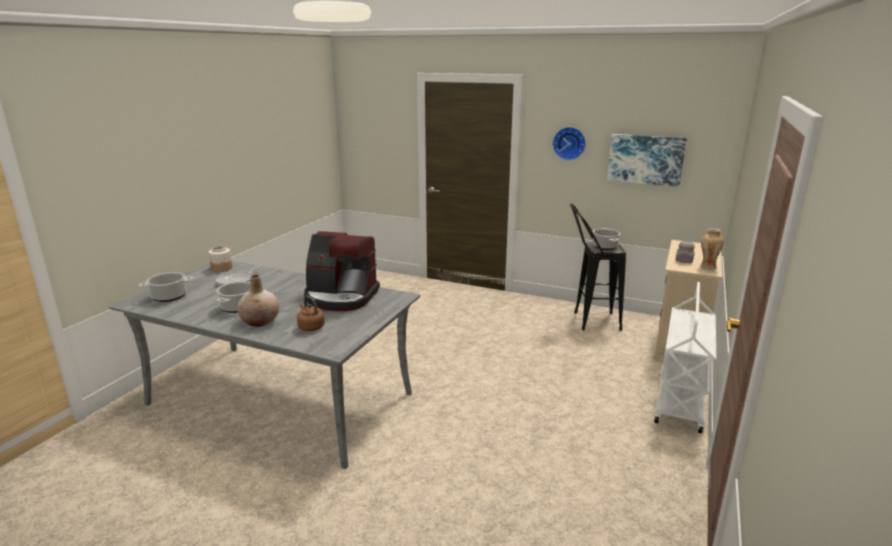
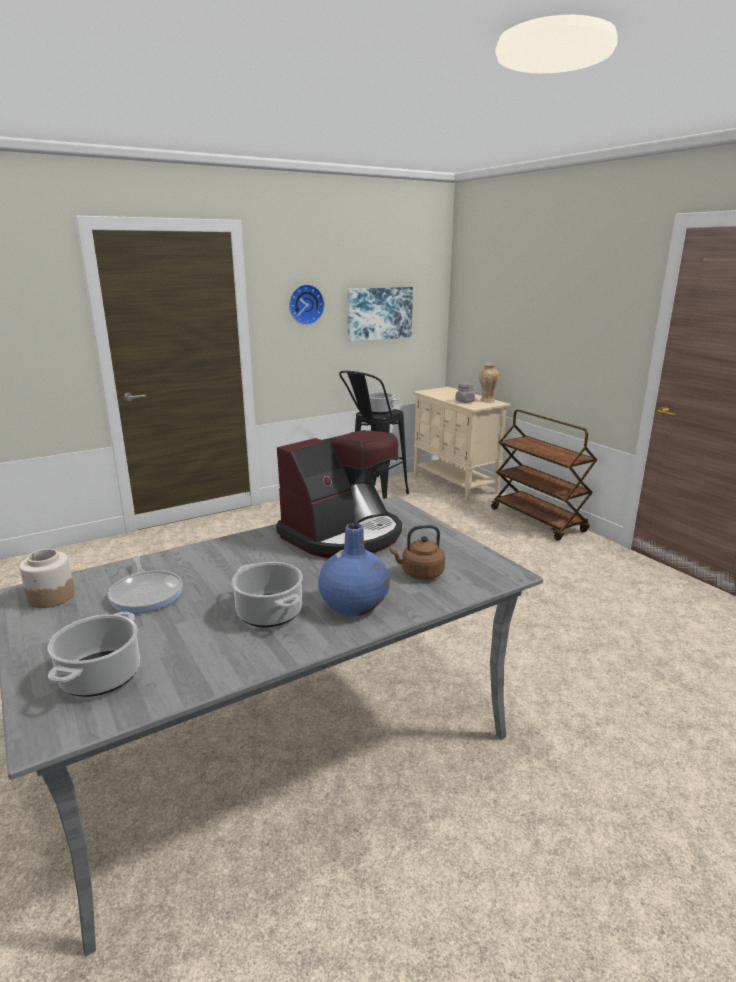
camera: 55 degrees left, 0 degrees up
(260, 321) = (354, 605): beige vase -> blue vase
(680, 402) = (538, 520): white cart -> brown cart

